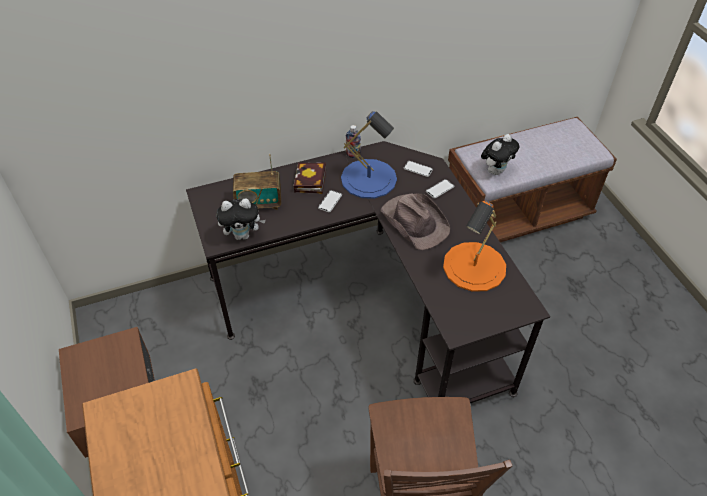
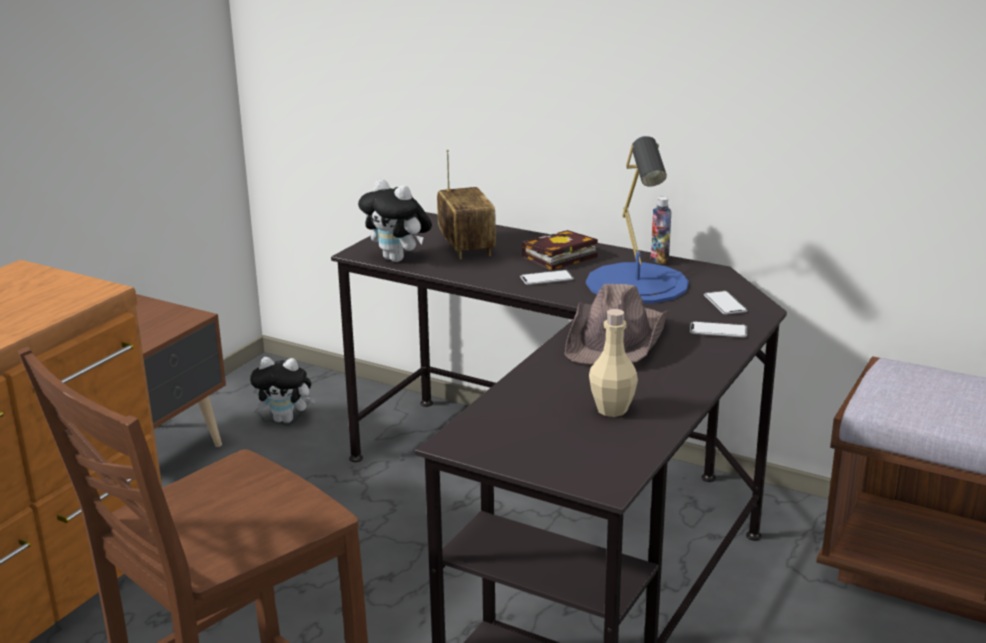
camera: 50 degrees right, 25 degrees down
(259, 203) = (466, 247): radio -> radio turned 150 degrees counterclockwise
(474, 267) = (612, 409): orange table lamp -> beige bottle
(495, 170) = (902, 399): plush toy -> plush toy (286, 419)

